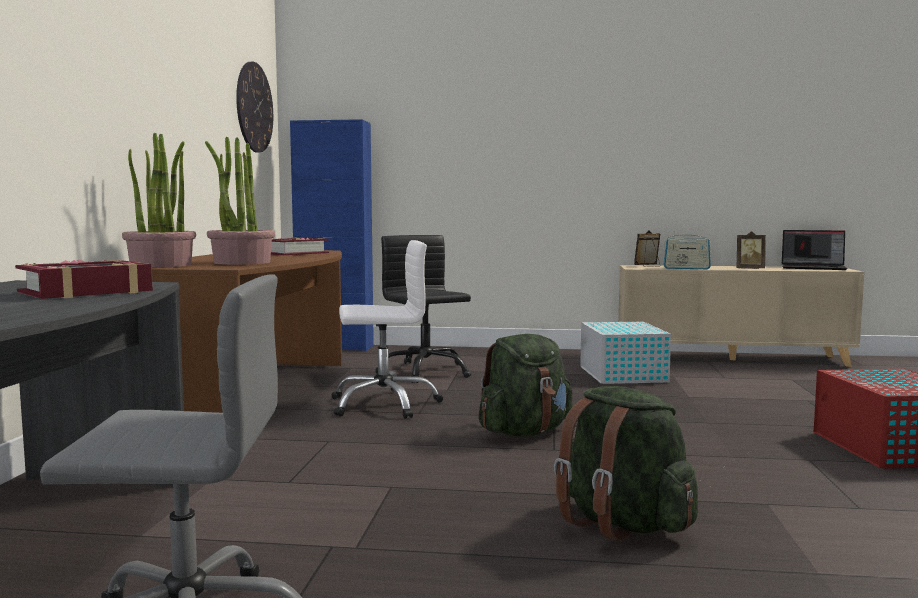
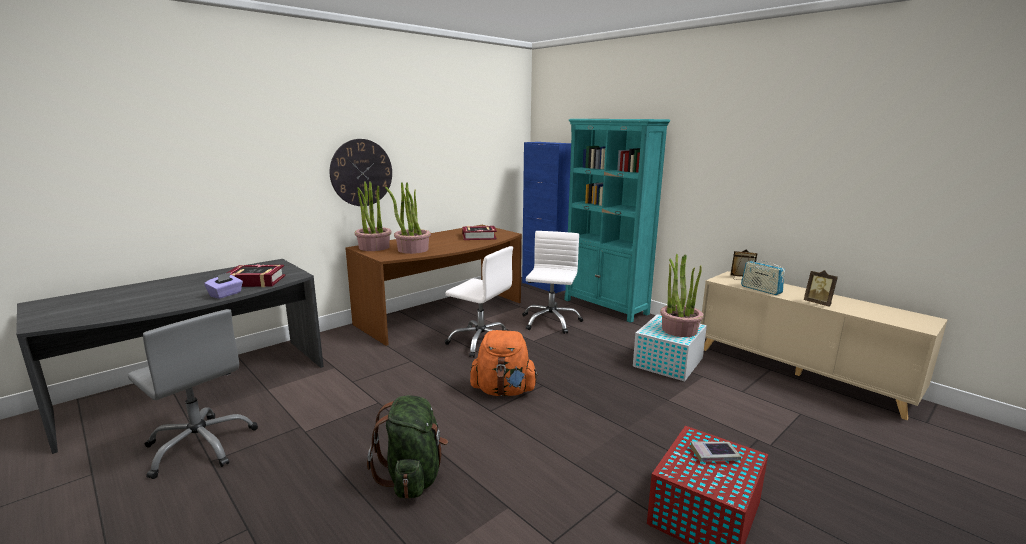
camera: 40 degrees right, 10 degrees up
(91, 302) = (226, 294): none -> purple tissue box
(254, 107) = (500, 135): wall clock -> wall clock (361, 172)
(424, 372) = (550, 321): black office chair -> white office chair
(457, 351) = (606, 307): none -> turquoise bookcase
(525, 432) = (503, 391): green backpack -> orange backpack
(632, 327) = (679, 330): none -> potted plant
(814, 268) = (900, 315): laptop -> none
(882, 377) = (714, 455): none -> book

